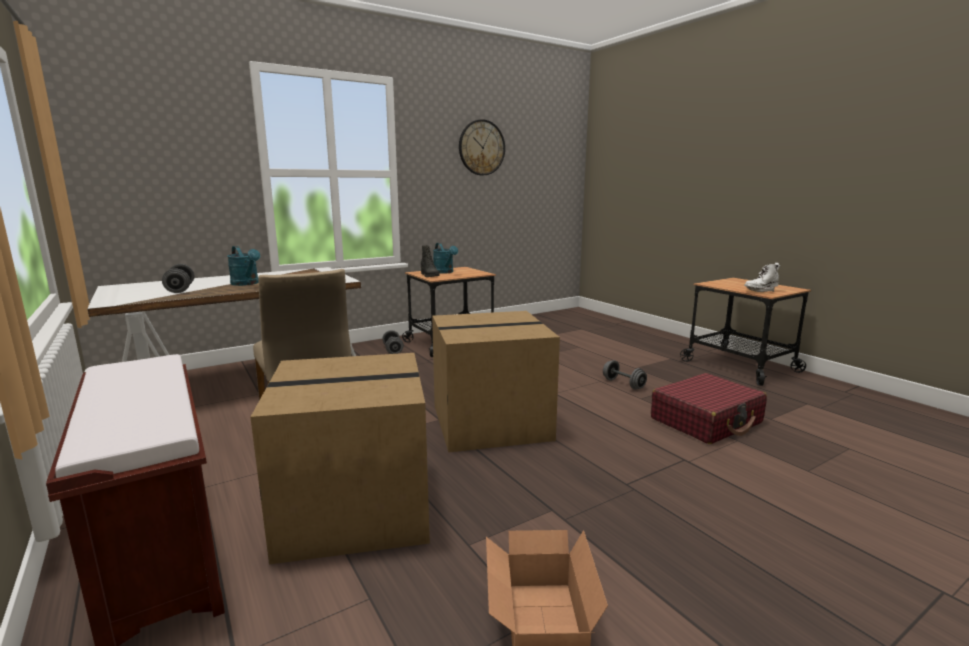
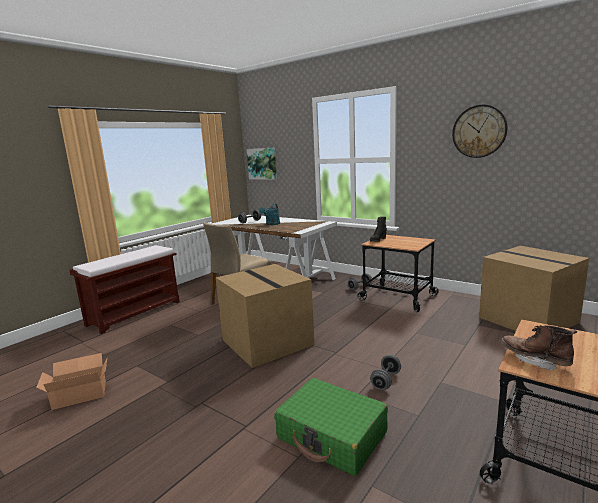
camera: 70 degrees right, 0 degrees up
(115, 173) = (262, 163): none -> picture
(357, 506) = (166, 334): cardboard box -> cardboard box (530, 319)
(445, 272) = (398, 240): turquoise watering can -> none
(706, 421) = (332, 436): red suitcase -> green suitcase
(760, 291) = (535, 360): white boot -> brown boot

